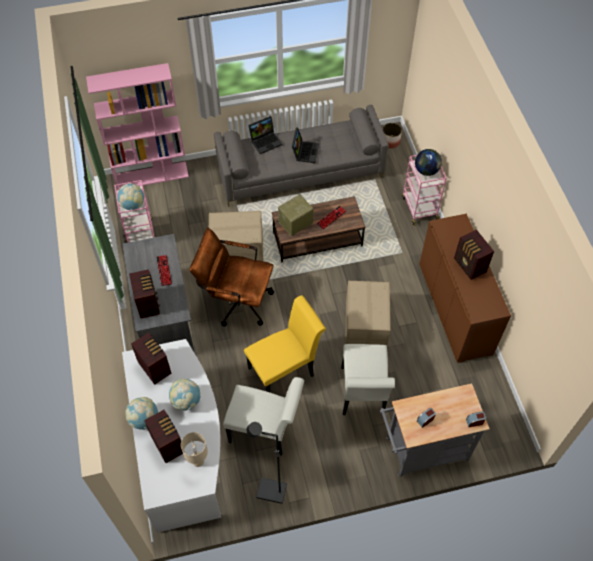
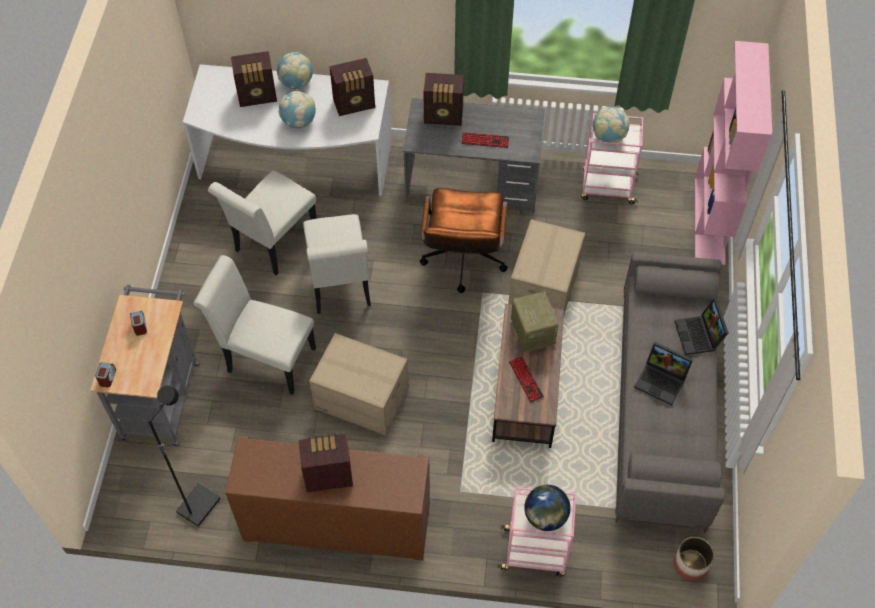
camera: 110 degrees right, 0 degrees up
(198, 462) = (223, 116): beige table lamp -> none
(236, 300) = (463, 263): brown office chair -> brown office chair turned 150 degrees clockwise
(271, 491) = (200, 229): black floor lamp -> black floor lamp (198, 504)
(285, 370) = (340, 286): yellow chair -> white chair

